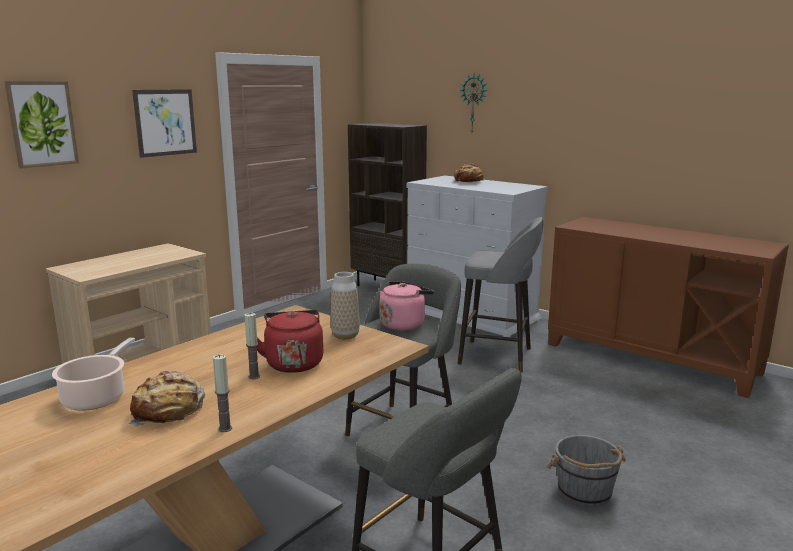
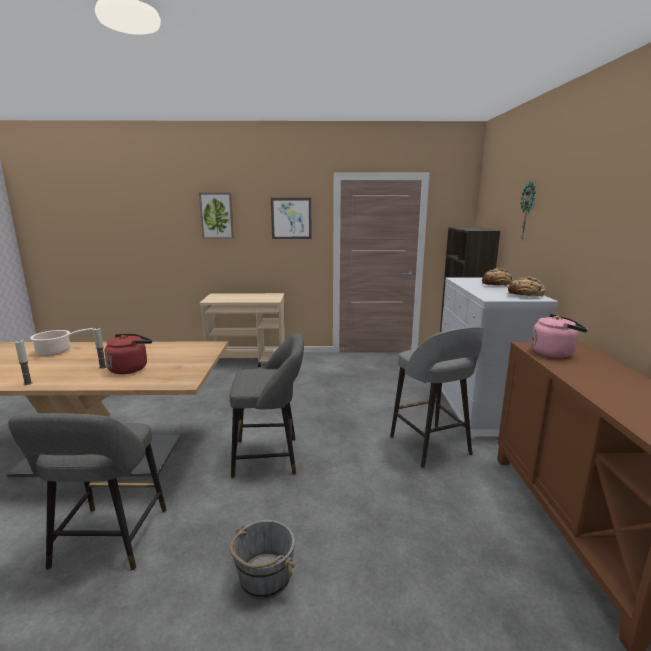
camera: 50 degrees right, 0 degrees up
(169, 411) = (45, 367): bread -> bread (525, 295)
(345, 336) = (187, 366): vase -> none
(404, 324) = (265, 376): pink kettle -> pink kettle (554, 353)

